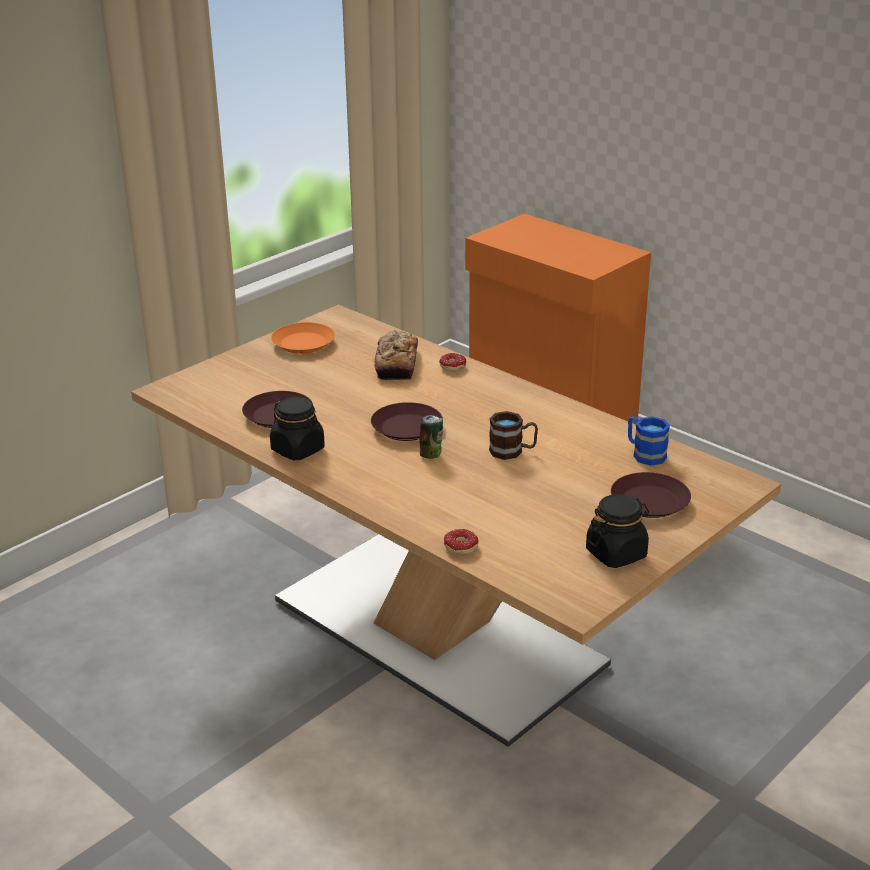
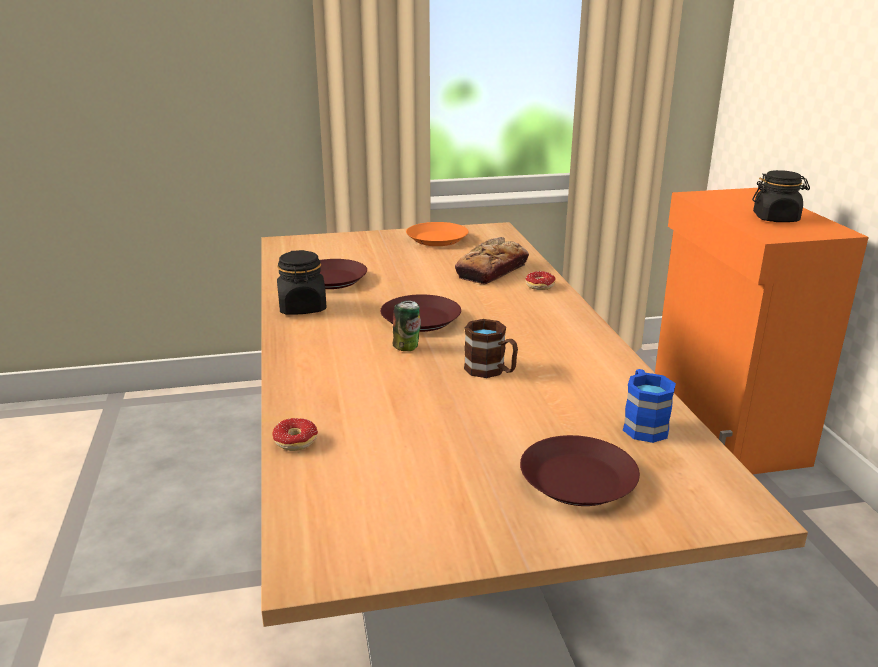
camera: 35 degrees right, 5 degrees down
(616, 553) = (450, 524): black jar -> black jar (776, 218)

